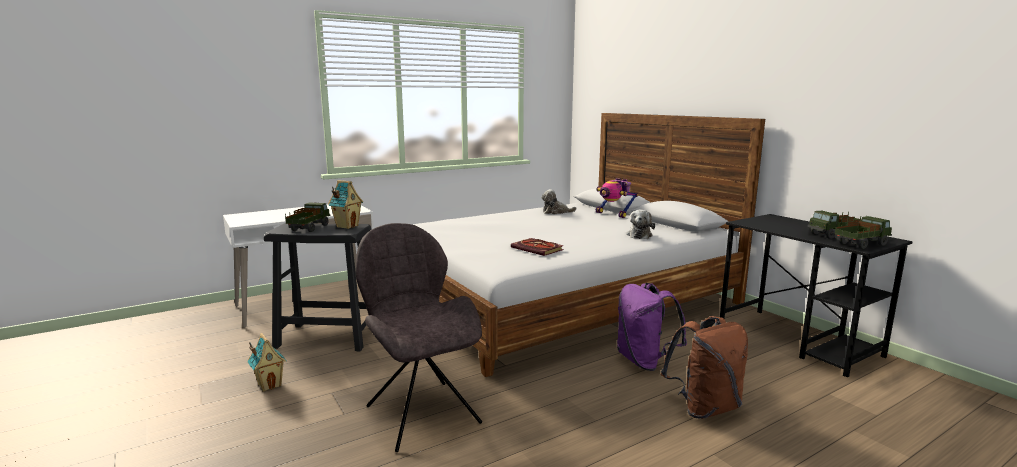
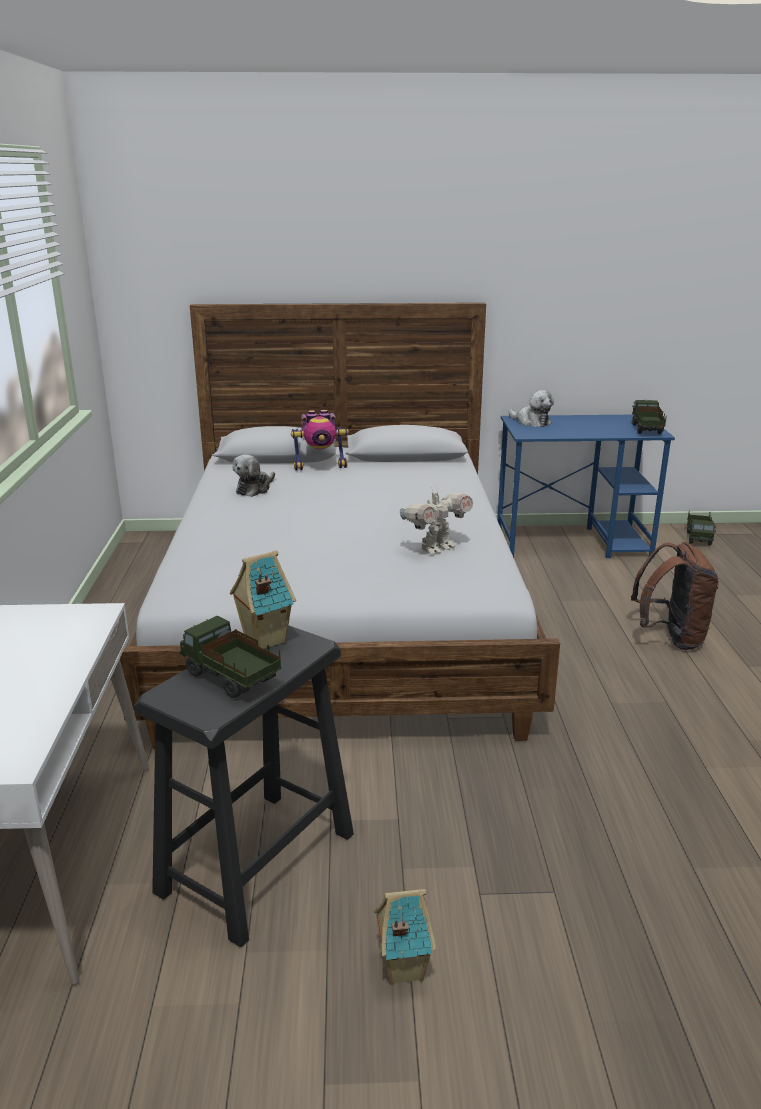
camera: 60 degrees left, 10 degrees up
(421, 412) = (587, 817): grey chair -> none
(538, 249) = (435, 548): book -> toy robot
(639, 235) = (436, 484): plush toy -> plush toy (531, 422)
(645, 361) = (560, 629): purple backpack -> none
(798, 340) = (573, 543): black desk -> blue desk
(835, 235) = (608, 425): toy truck -> toy truck (699, 538)

